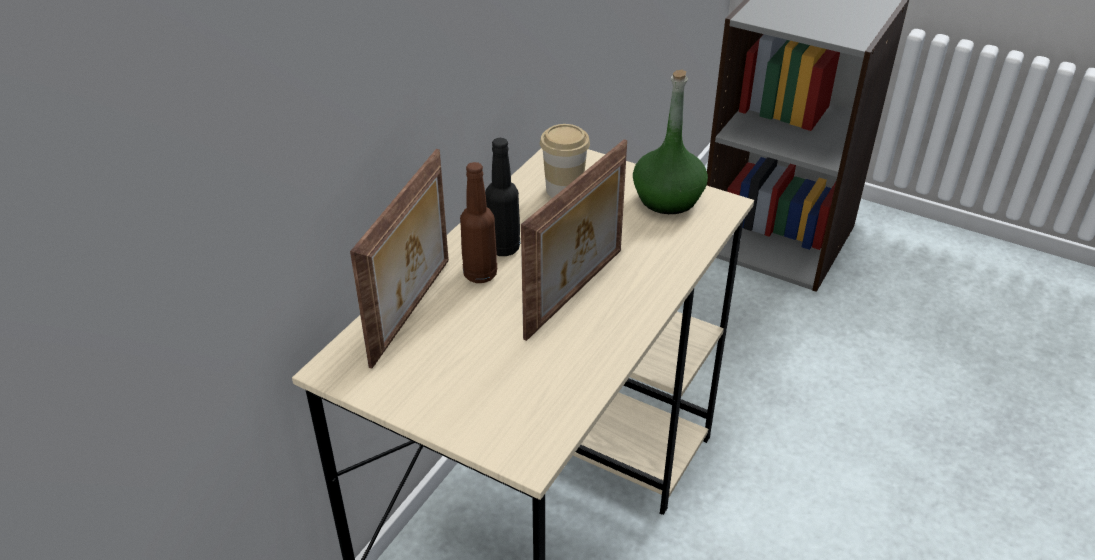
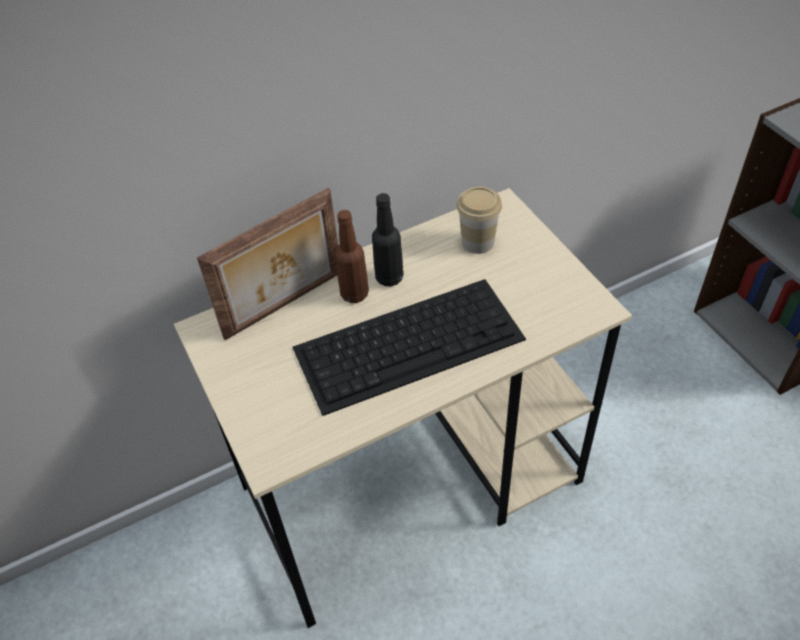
camera: 35 degrees right, 10 degrees up
(577, 294) = (410, 342): picture frame -> keyboard
(667, 199) = (555, 284): green bottle -> none

